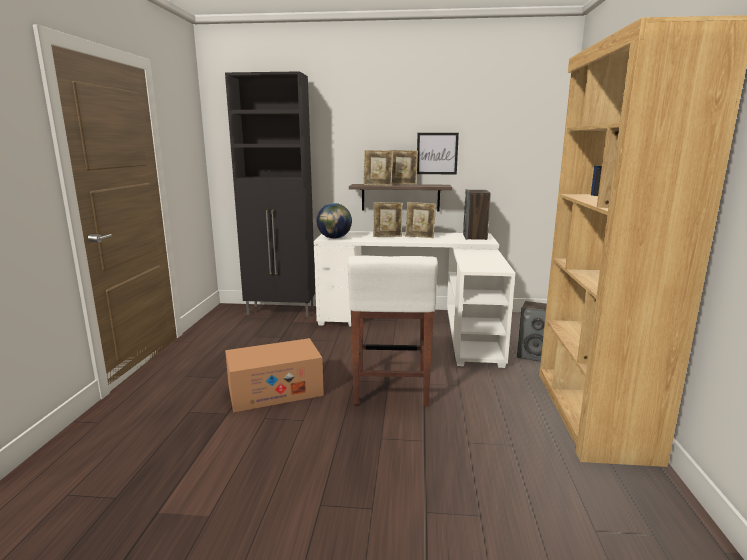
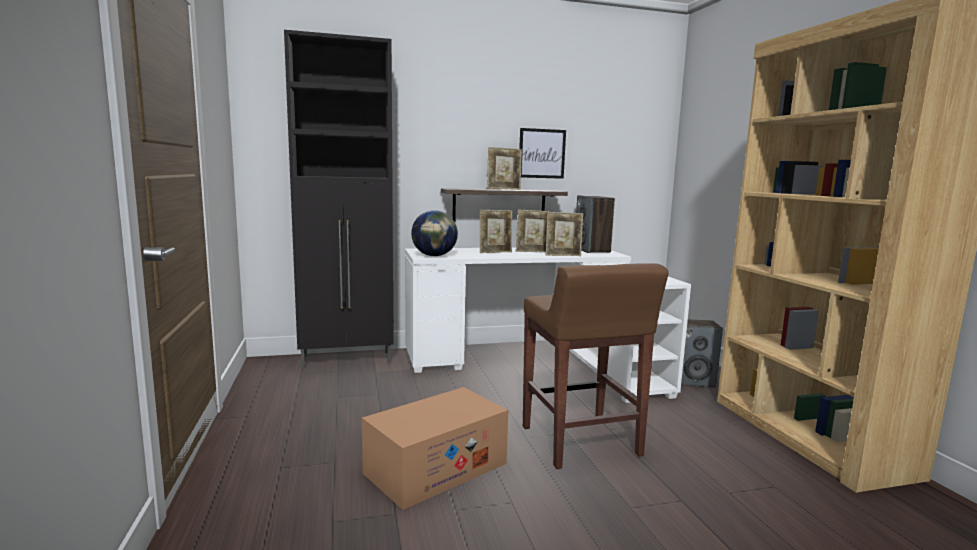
camera: 20 degrees left, 5 degrees down
(378, 185) = (479, 189): picture frame -> picture frame (563, 255)
(390, 389) = (580, 442): white stool -> brown stool

